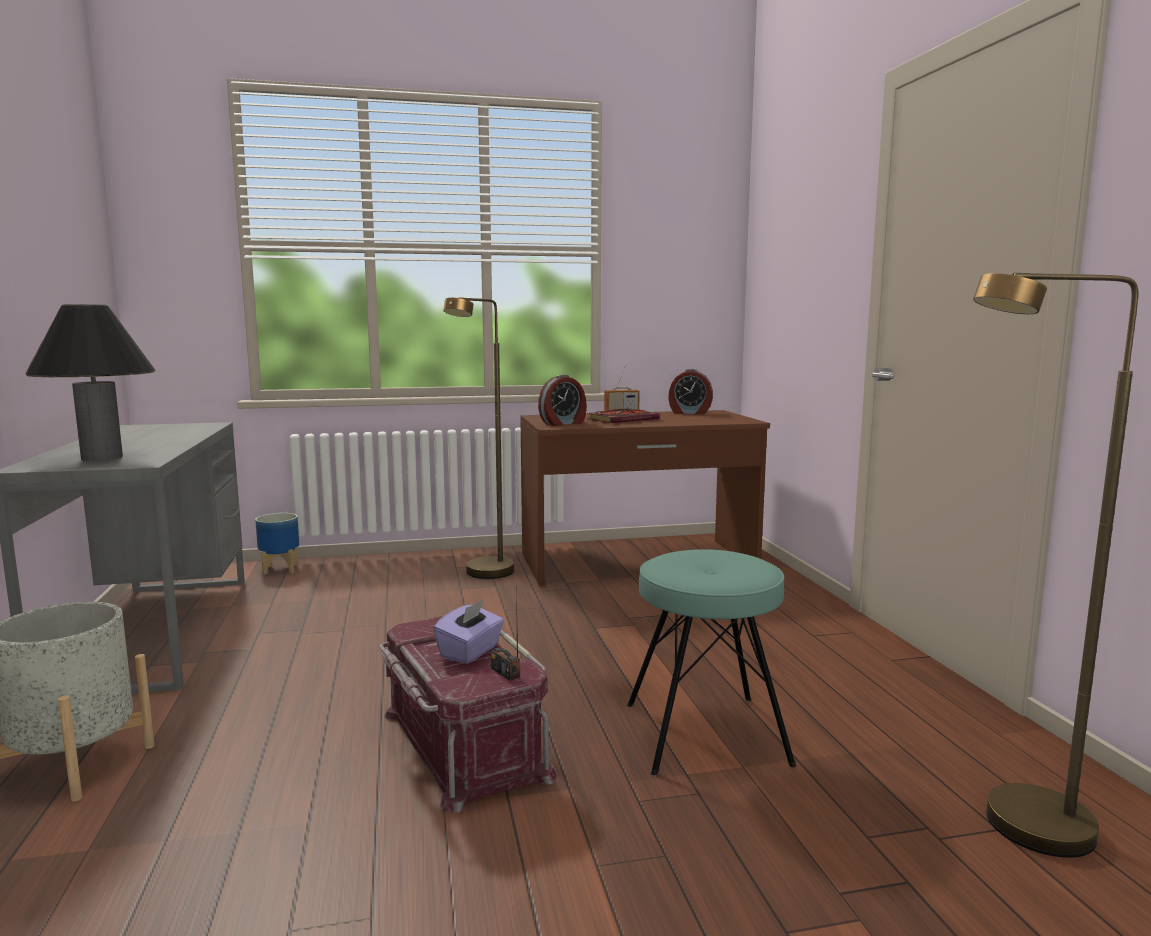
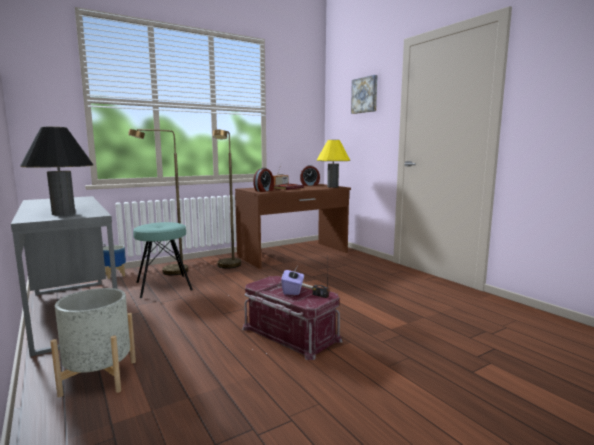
camera: 20 degrees left, 0 degrees up
(705, 733) = (383, 314): turquoise stool -> turquoise stool (163, 286)
(731, 419) = (332, 186): none -> yellow table lamp
(813, 210) = (365, 95): none -> picture
(1018, 832) = (513, 327): brown floor lamp -> brown floor lamp (168, 273)

